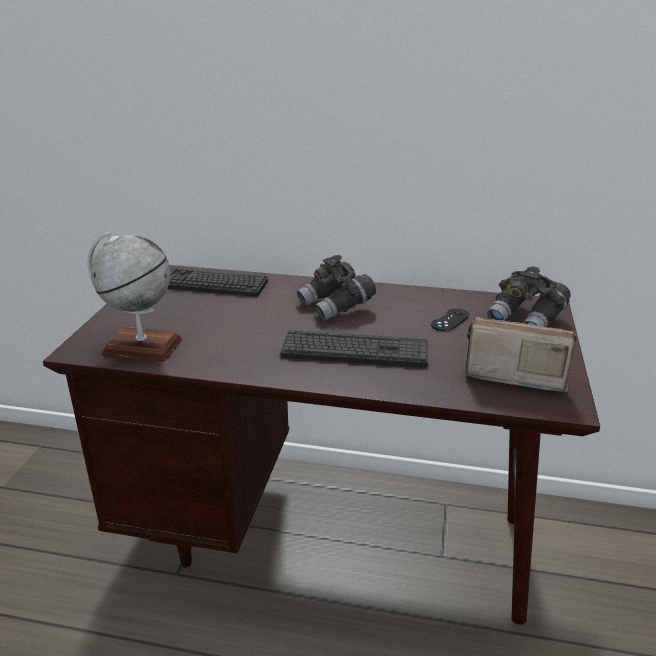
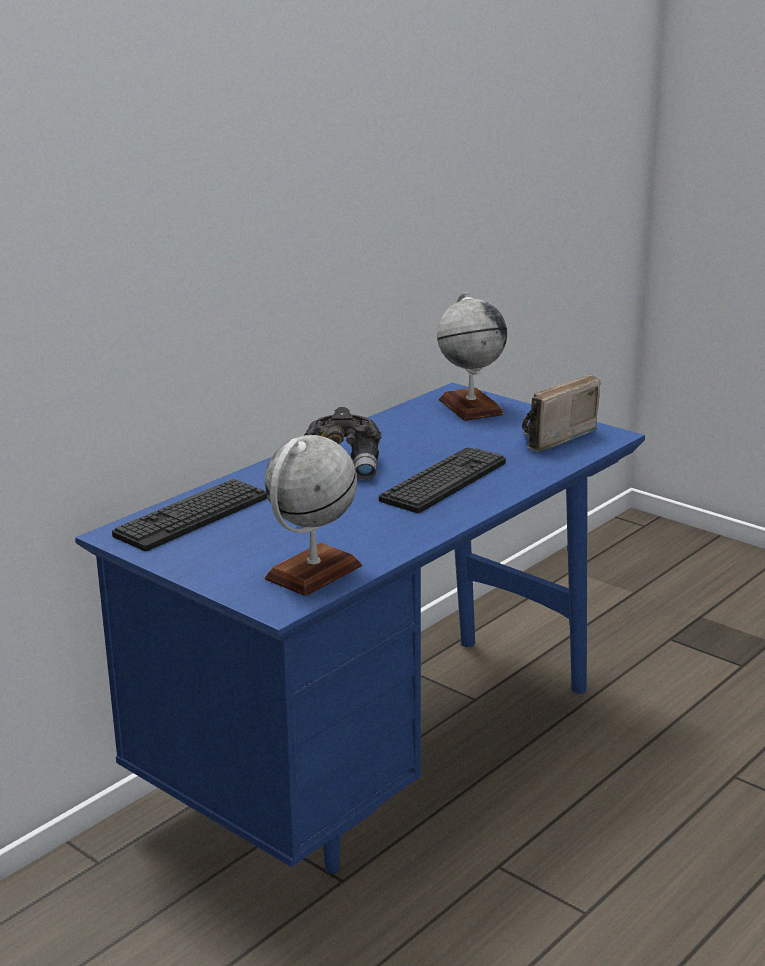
camera: 60 degrees left, 5 degrees down
(328, 536) = (385, 757): brown desk -> blue desk
(450, 320) = (435, 432): black game controller -> none
(526, 319) = (470, 407): grey binoculars -> globe

